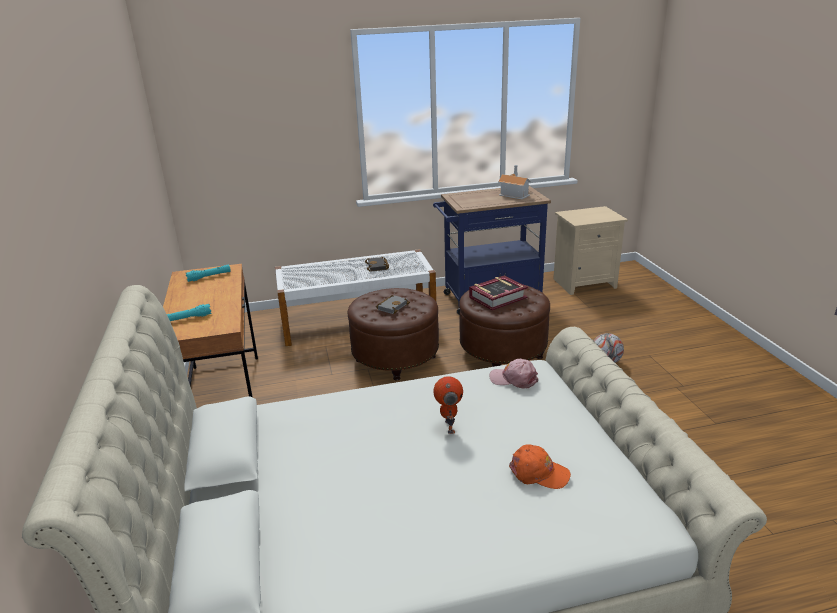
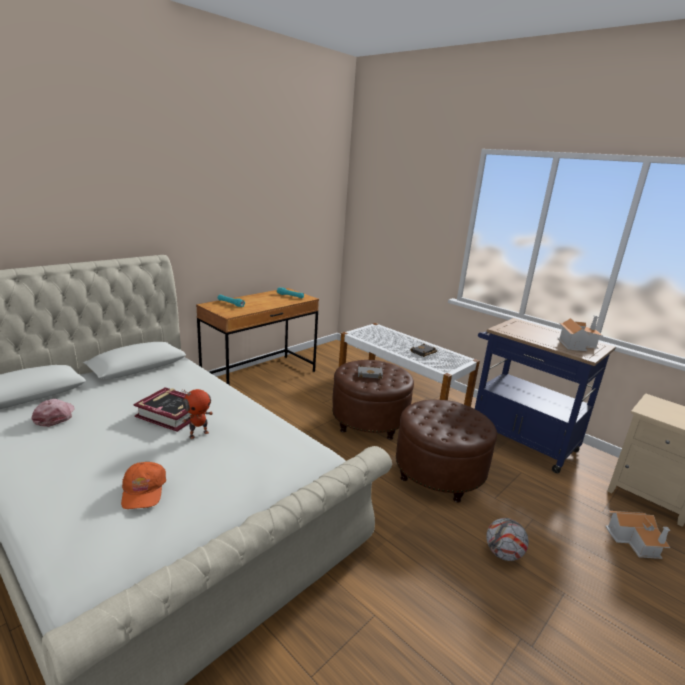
camera: 55 degrees right, 5 degrees down
(497, 297) = (444, 415): book -> book (171, 414)
(514, 379) = (291, 449): pink cap -> pink cap (55, 416)
(620, 309) = (635, 541): none -> toy house

